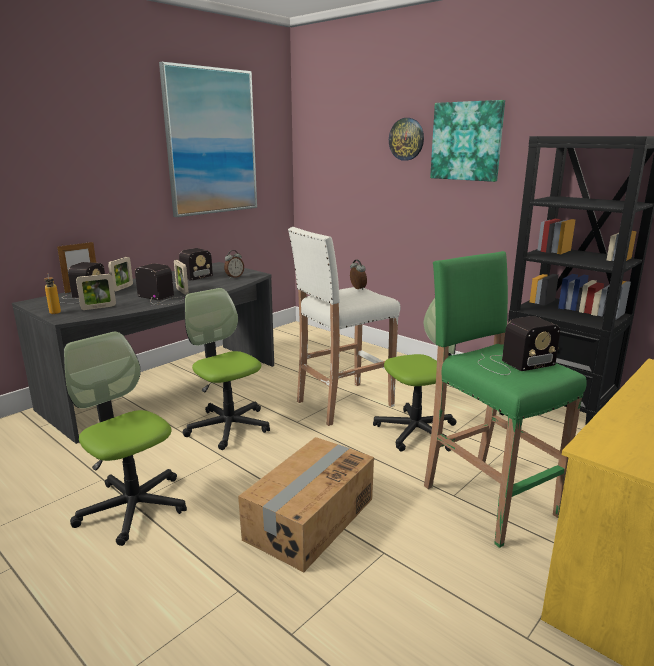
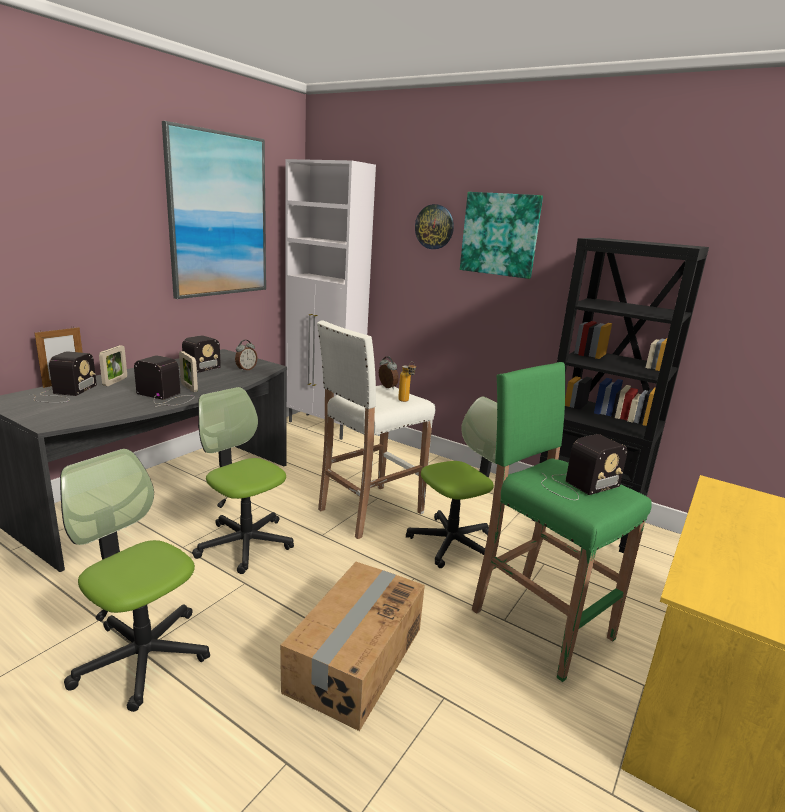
camera: 10 degrees left, 0 degrees up
(55, 314) = (35, 417): bottle -> bottle (406, 401)
(98, 307) = (90, 409): picture frame -> none
(313, 334) = (324, 427): none -> white cabinet

